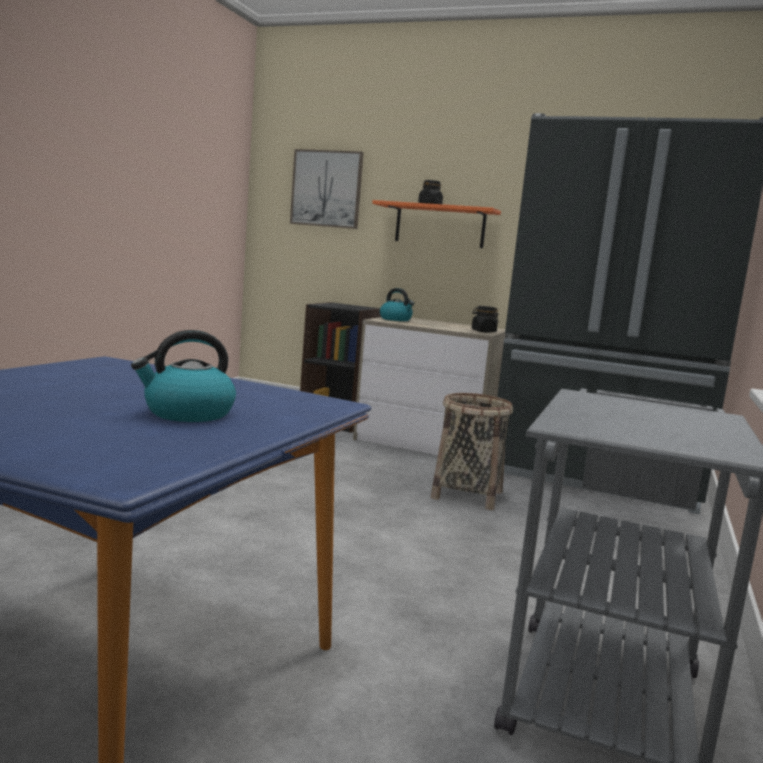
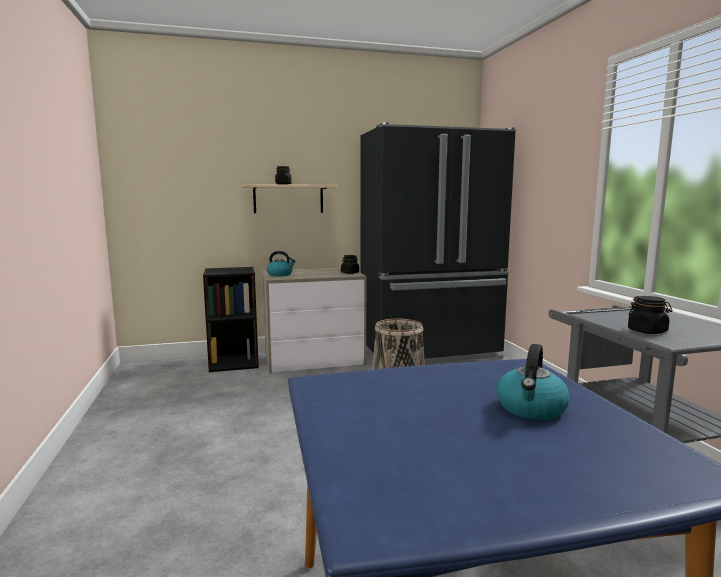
camera: 35 degrees left, 0 degrees up
(327, 189) = (185, 175): picture -> none
(440, 226) = (288, 199): orange shelf -> beige shelf
(589, 416) = (647, 331): none -> black jar

